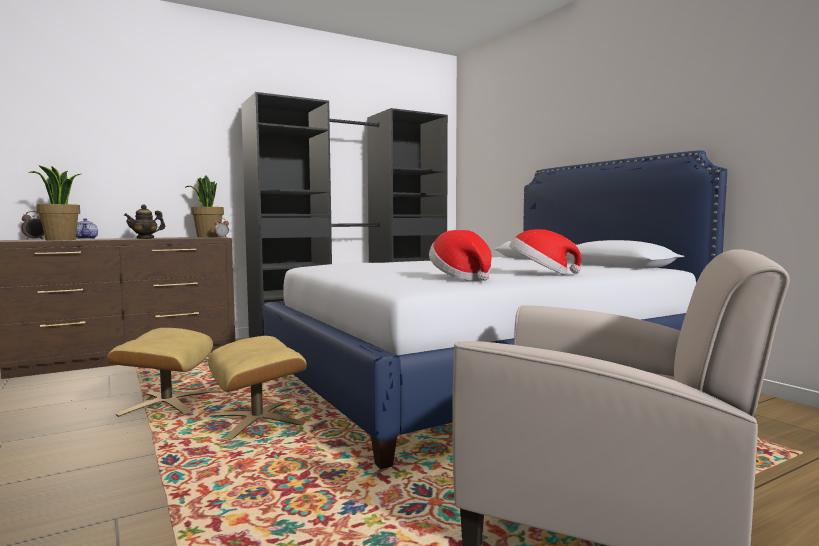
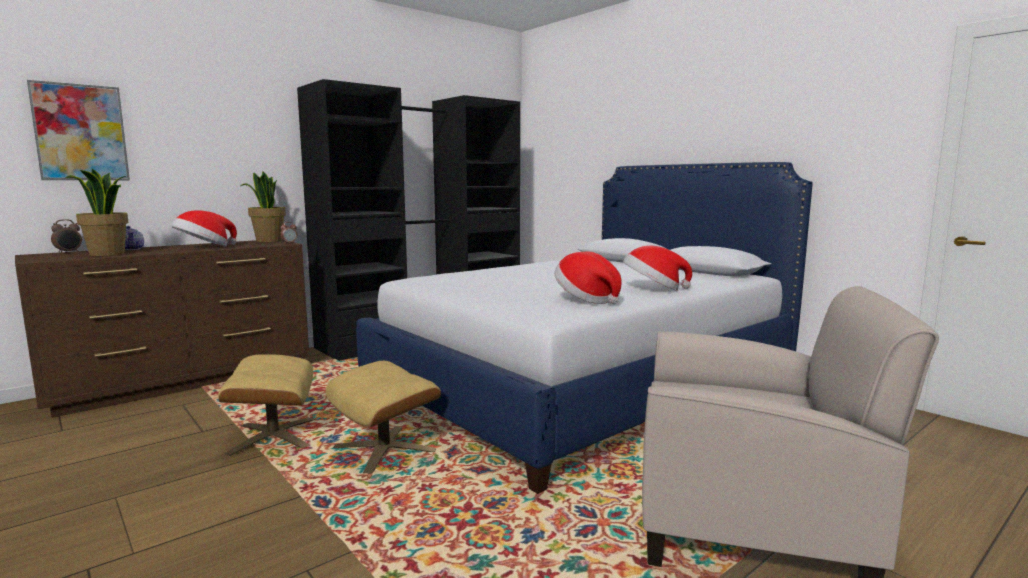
camera: 10 degrees left, 5 degrees up
(53, 140) = (80, 133): none -> picture
(145, 238) = (204, 248): teapot -> hat

